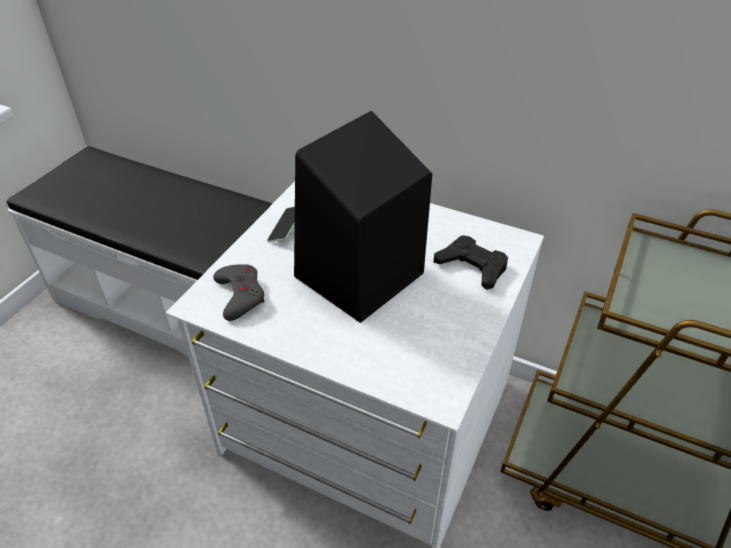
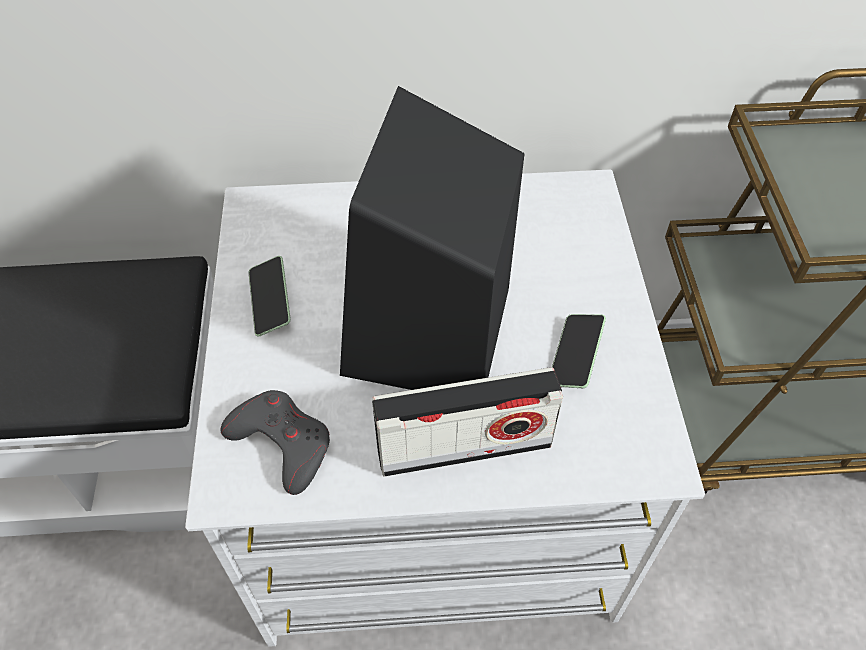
camera: 30 degrees left, 10 degrees up
(332, 339) = (464, 447): none -> radio
(435, 323) = (575, 357): none -> phone
(472, 266) = (561, 252): black game controller -> none

